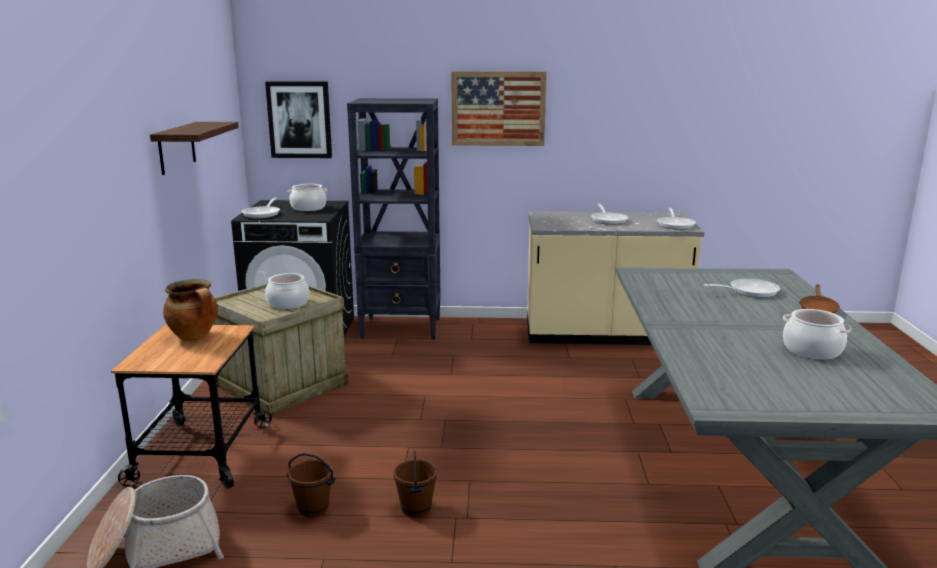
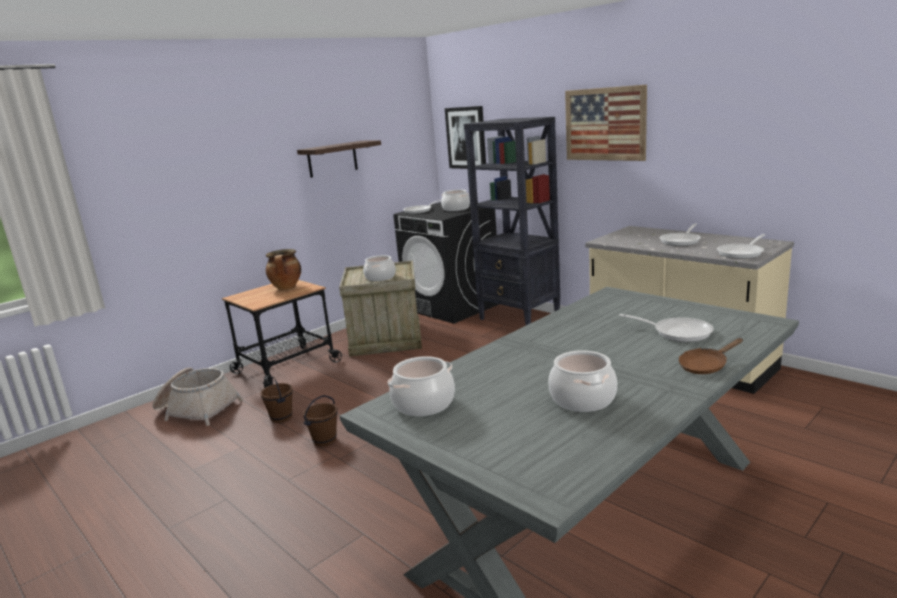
camera: 45 degrees right, 0 degrees up
(730, 388) = (423, 403): none -> cooking pot

